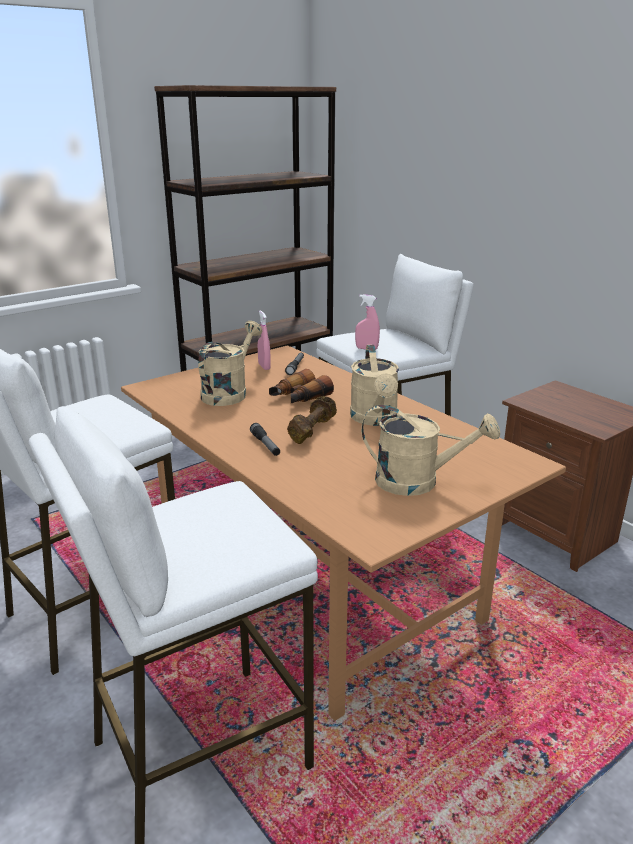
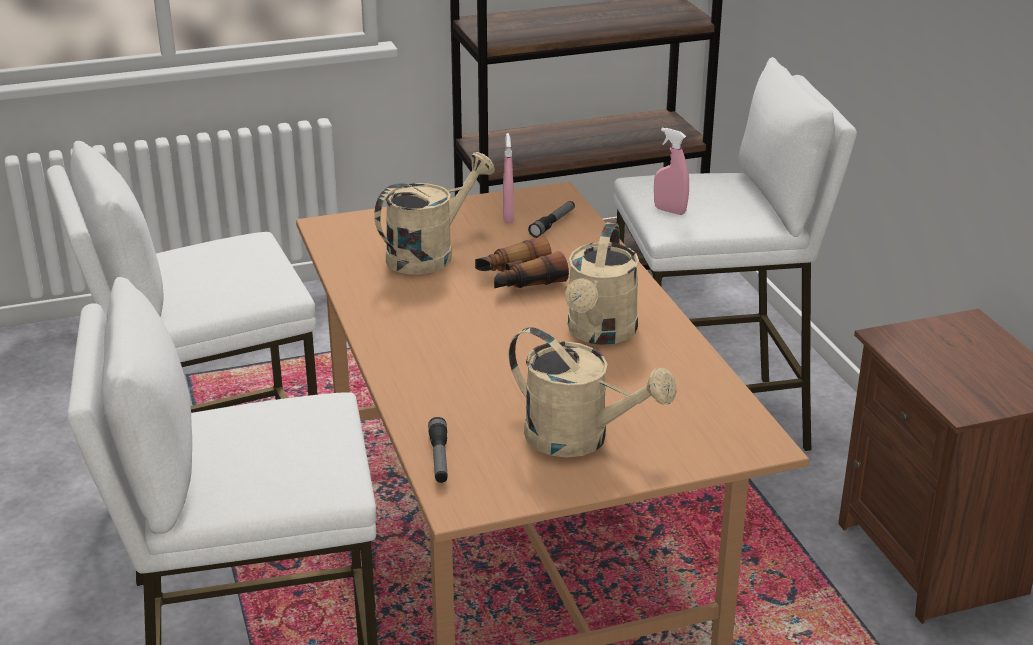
camera: 20 degrees right, 5 degrees up
(265, 445) = (423, 346): flashlight -> flashlight (439, 458)
(311, 430) = (499, 334): brown dumbbell -> none

